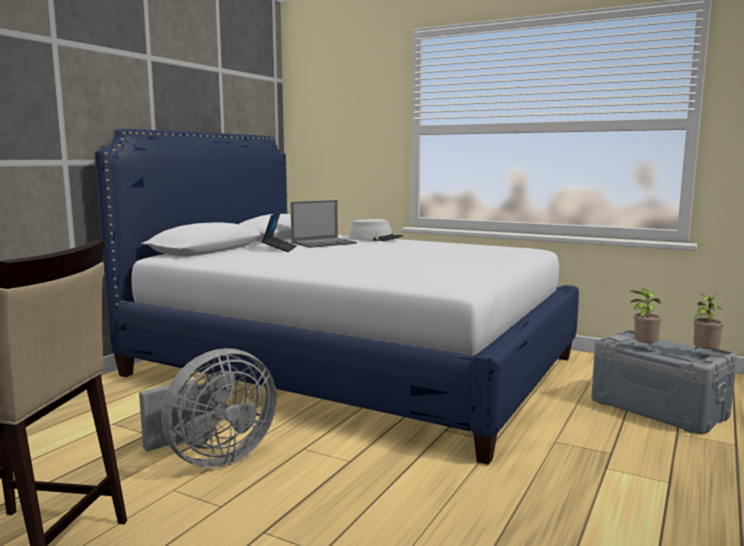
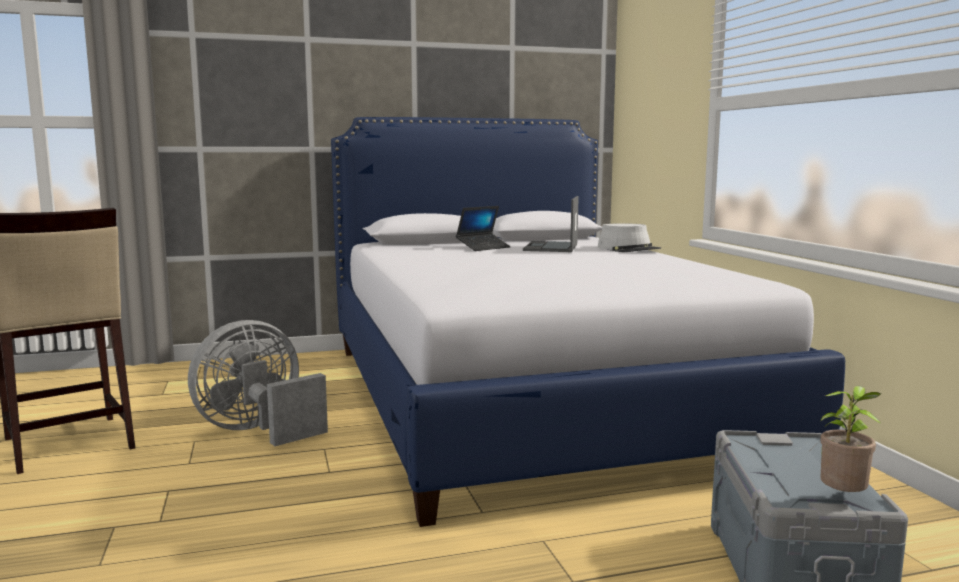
camera: 45 degrees right, 0 degrees up
(212, 458) = (258, 431): grey fan -> grey fan turned 135 degrees clockwise
(324, 243) = (551, 247): laptop -> laptop turned 90 degrees clockwise
(643, 348) = (765, 460): potted plant -> none

